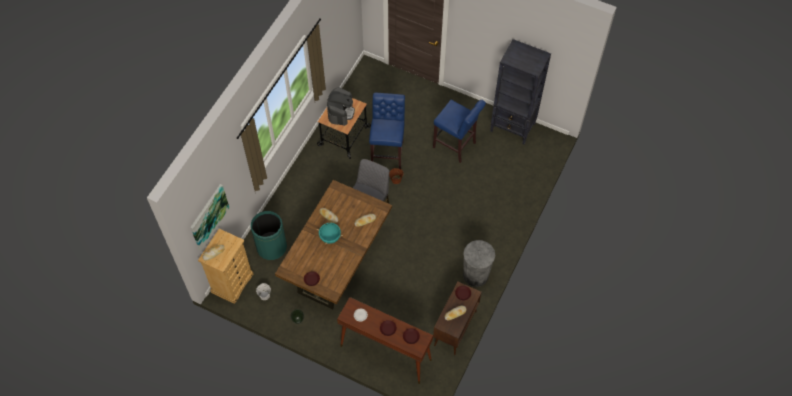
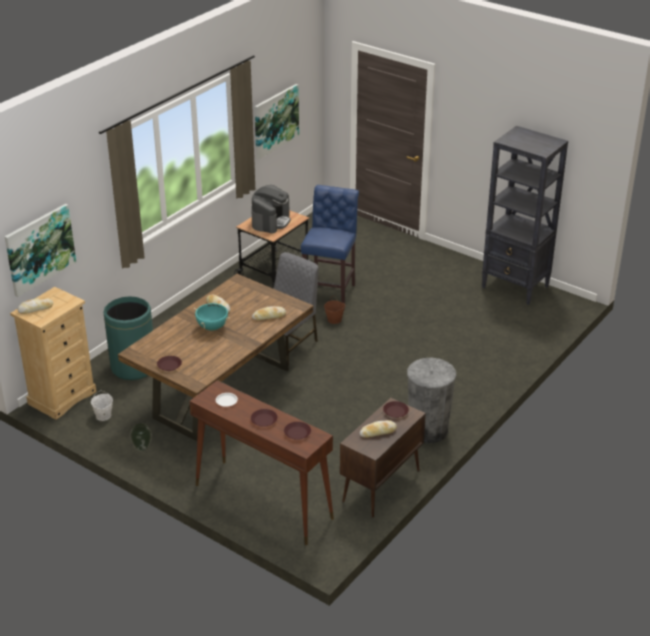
camera: 10 degrees right, 25 degrees down
(333, 36) = (275, 120): none -> picture
(456, 146) = (429, 296): blue stool -> none

